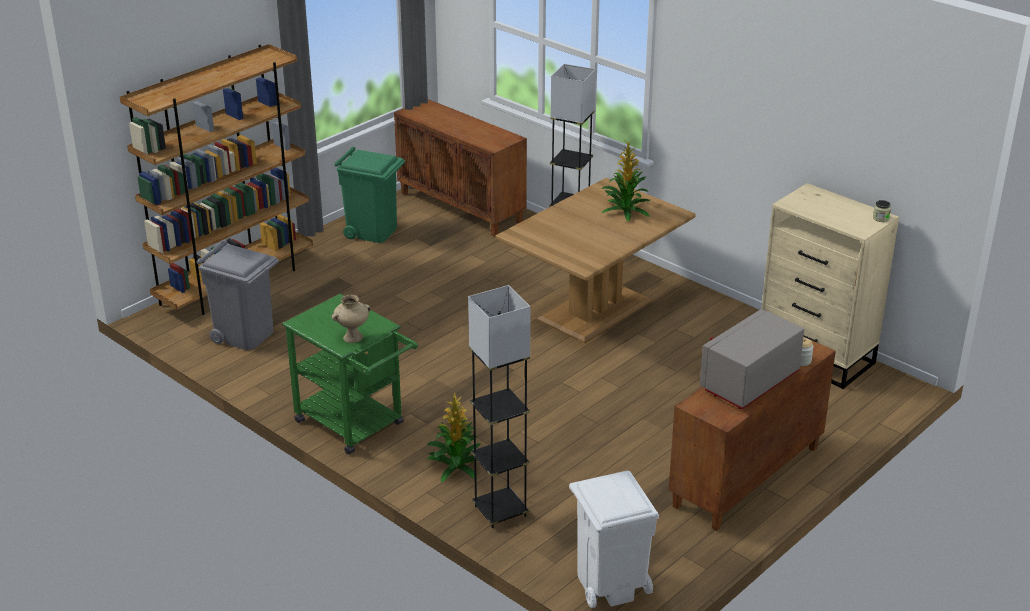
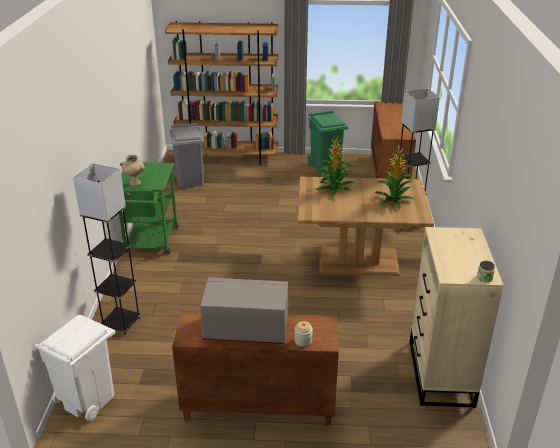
camera: 50 degrees right, 0 degrees up
(457, 467) = (147, 289): potted plant -> potted plant (334, 189)

